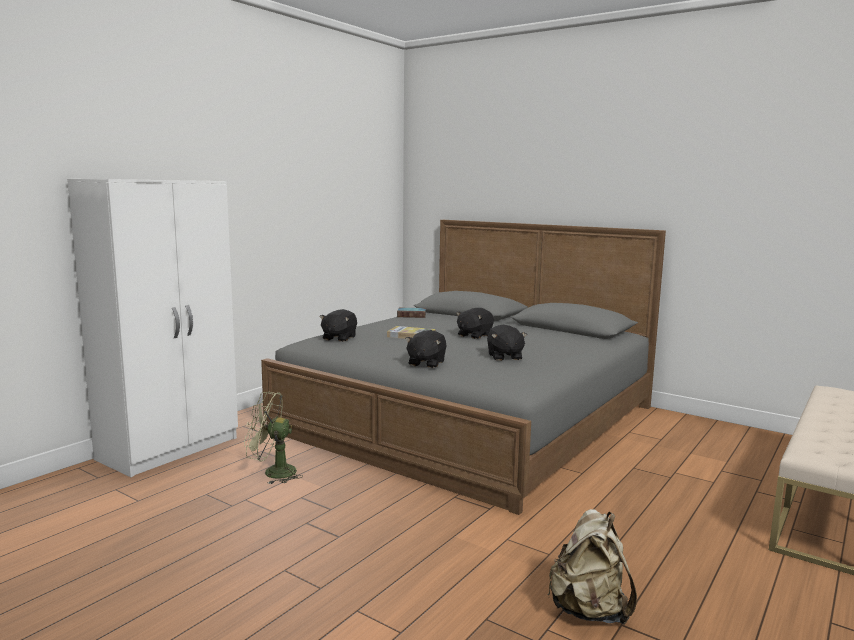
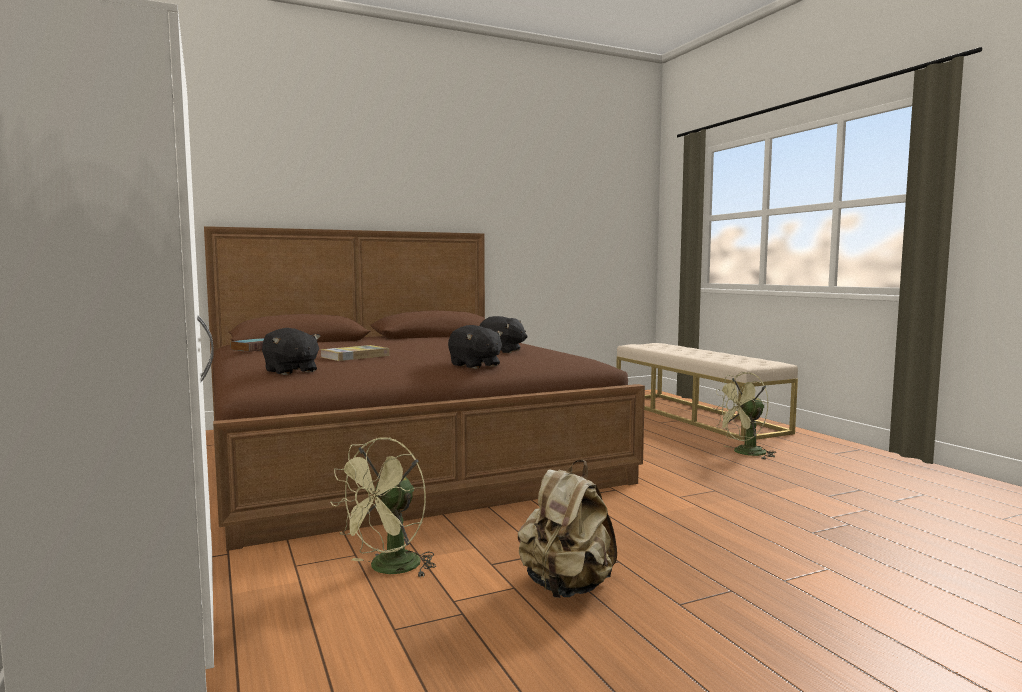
camera: 60 degrees left, 5 degrees down
(469, 418) = (397, 452): grey bed -> brown bed
(474, 335) = (403, 347): black plush toy -> none
(589, 610) = (807, 499): beige backpack -> beige backpack (567, 587)
(713, 556) = (744, 453): none -> green fan

